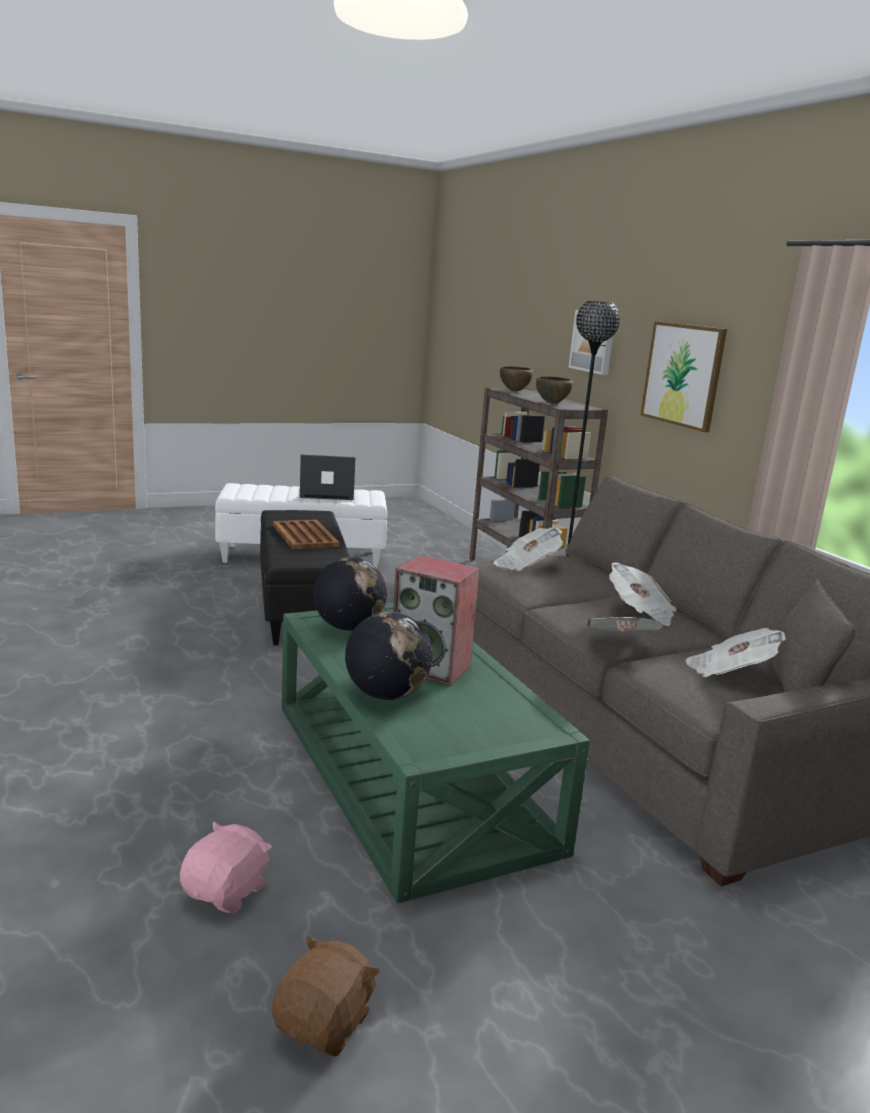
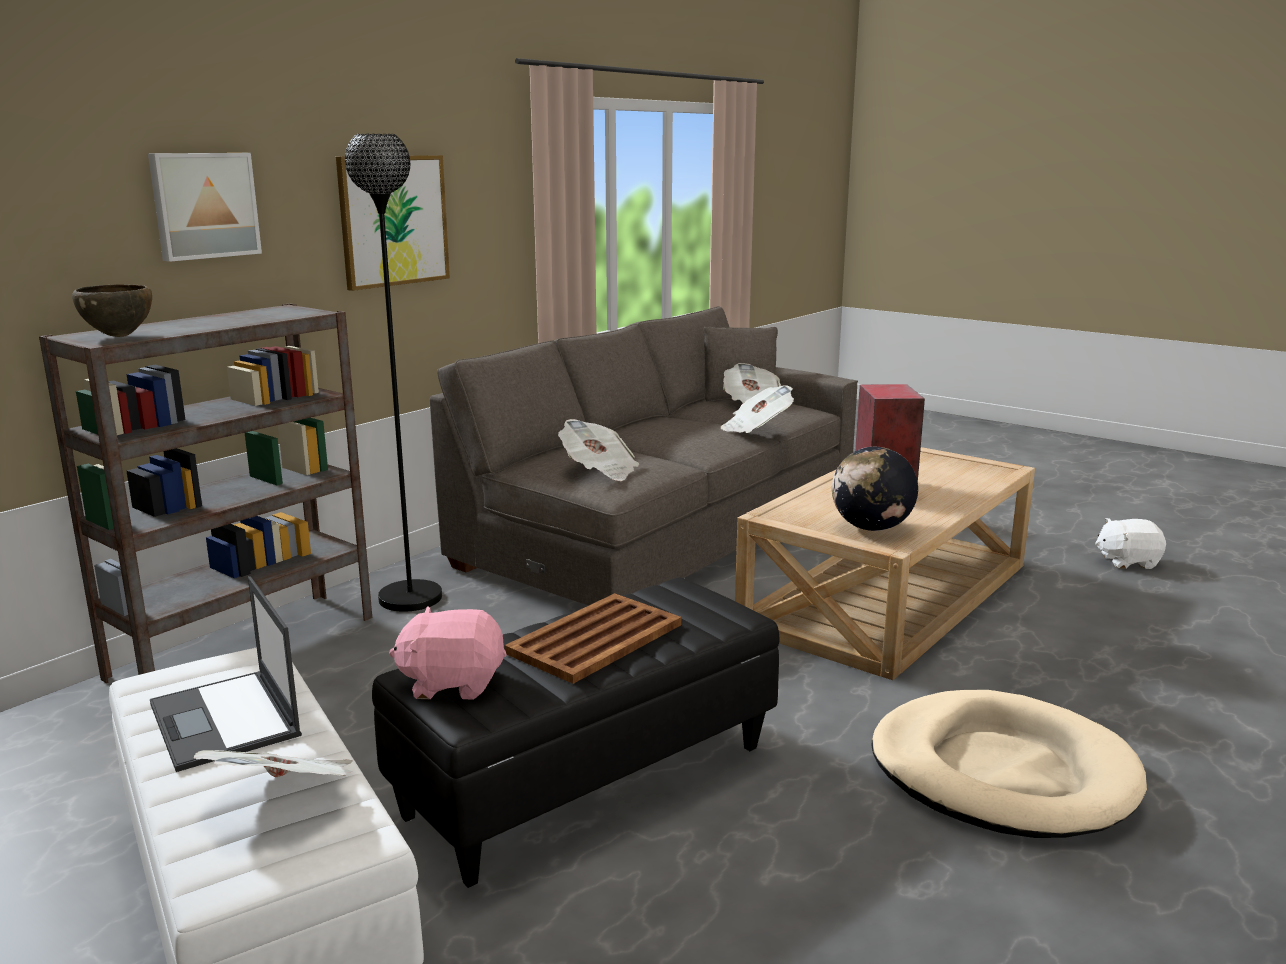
camera: 115 degrees left, 0 degrees up
(154, 693) = (1002, 772): none -> beige dog bed
(227, 891) = (1122, 612): pink plush toy -> pink plush toy (453, 683)
(325, 1023) = (1127, 561): brown plush toy -> white plush toy
(386, 694) = (959, 489): globe -> none
(411, 773) = (886, 595): green coffee table -> beige coffee table
(552, 403) = (277, 317): brown bowl -> none
(640, 612) = (675, 426): newspaper -> newspaper (287, 796)

